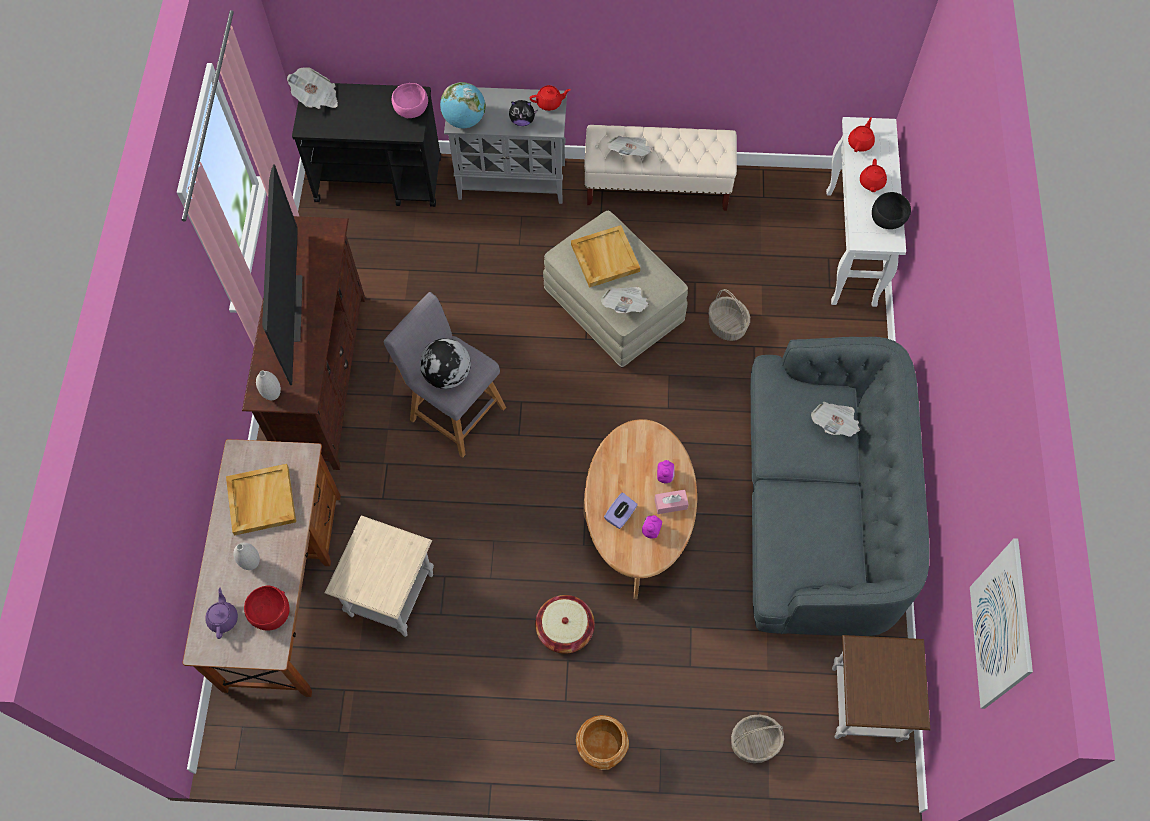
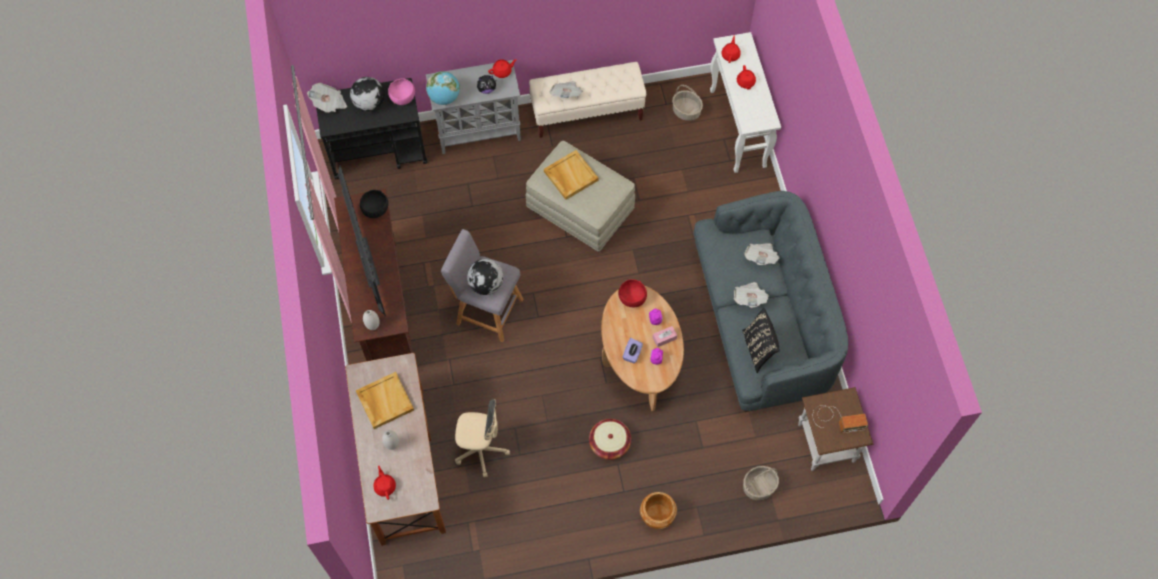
camera: 15 degrees left, 0 degrees up
(223, 618) = (385, 486): purple teapot -> red teapot
(271, 613) = (417, 475): red bowl -> red bowl (632, 298)
(367, 108) = (369, 103): none -> globe
(391, 596) = (481, 450): beige side table -> beige office chair
(625, 306) = (595, 207): newspaper -> newspaper (749, 298)
(727, 326) = (665, 204): basket -> basket (686, 111)
(797, 550) = (758, 349): none -> black pillow
(885, 680) = (837, 419): none -> radio
(887, 219) = (762, 106): black bowl -> black bowl (375, 210)
(1001, 626) = (902, 359): picture -> none

